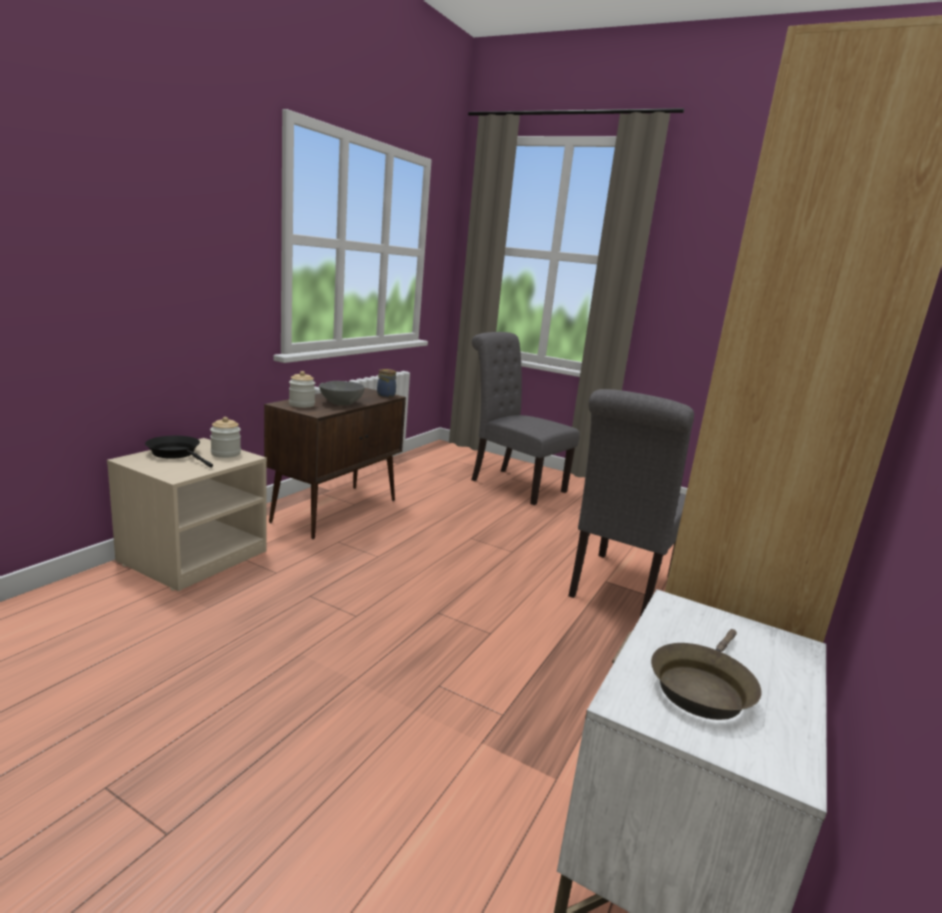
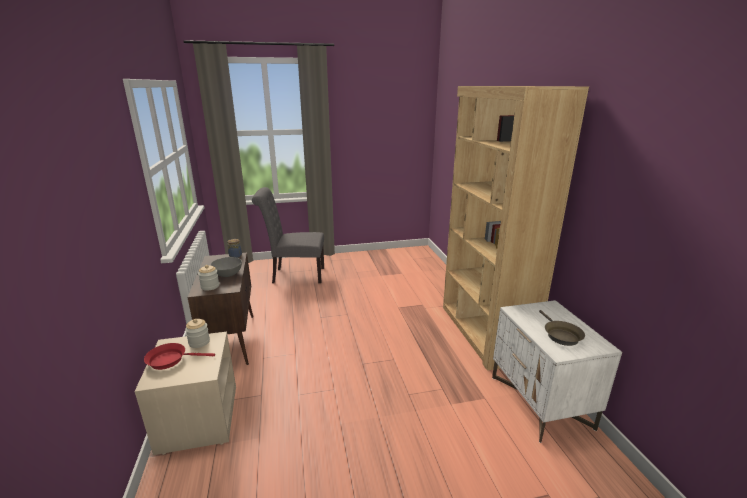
camera: 40 degrees left, 5 degrees up
(177, 454) = (170, 360): black frying pan -> red frying pan
(619, 589) = (406, 308): grey chair -> none

